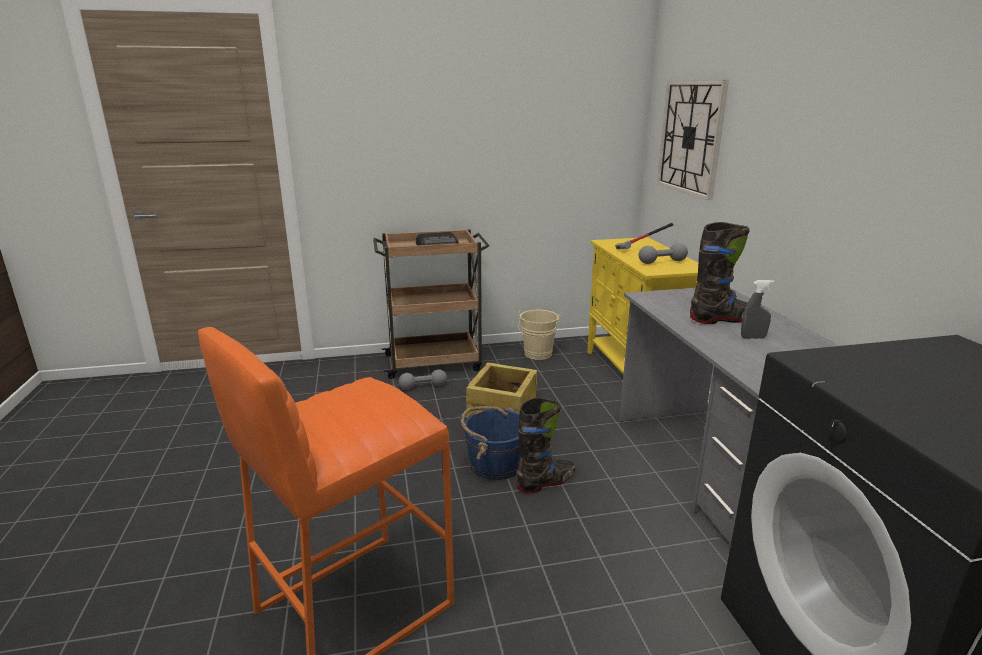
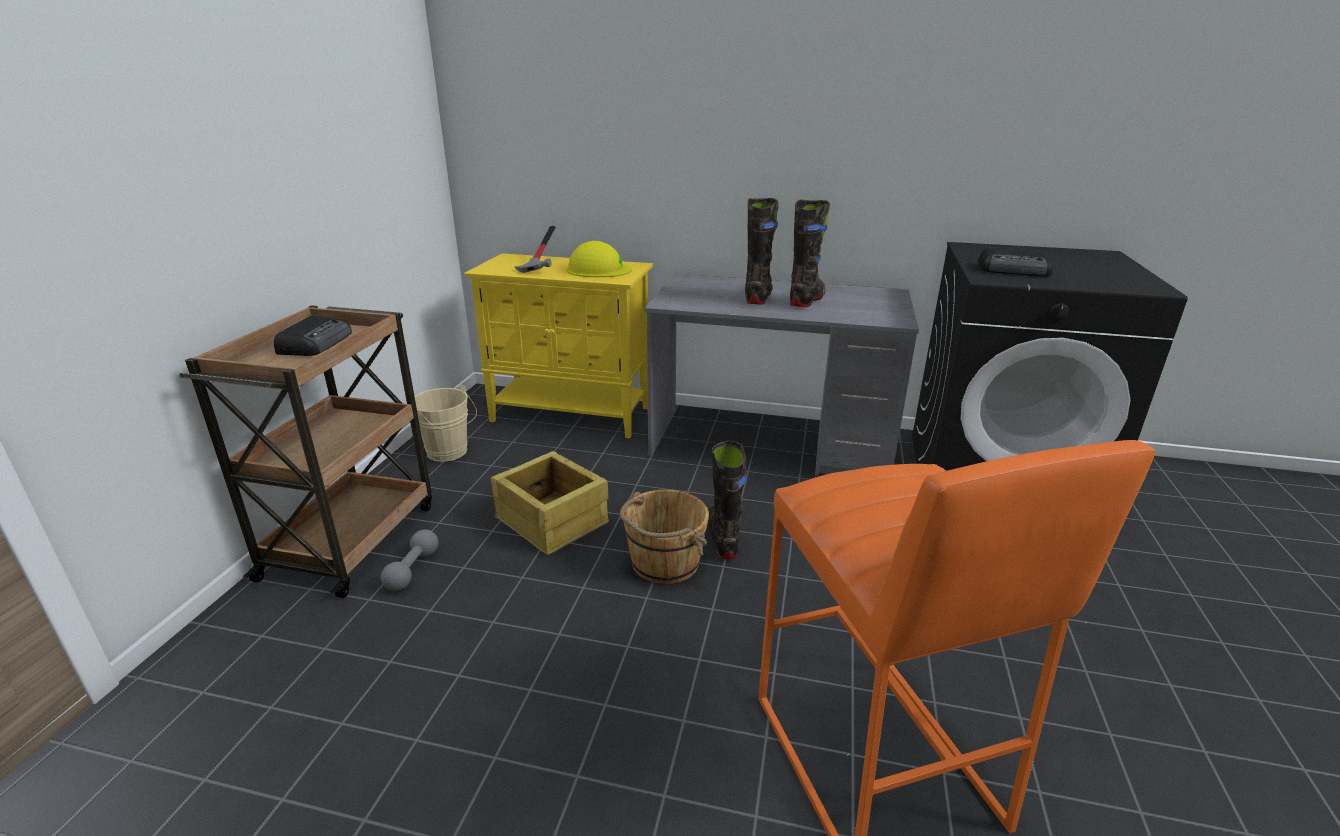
camera: 65 degrees left, 5 degrees up
(495, 464) = (664, 562): blue bucket -> brown bucket
(662, 262) = (598, 269): grey dumbbell -> yellow hard hat
(690, 137) = (551, 118): wall clock -> none
(753, 337) = (807, 300): grey spray bottle -> black boot
(882, 373) = (1015, 270): none -> radio

